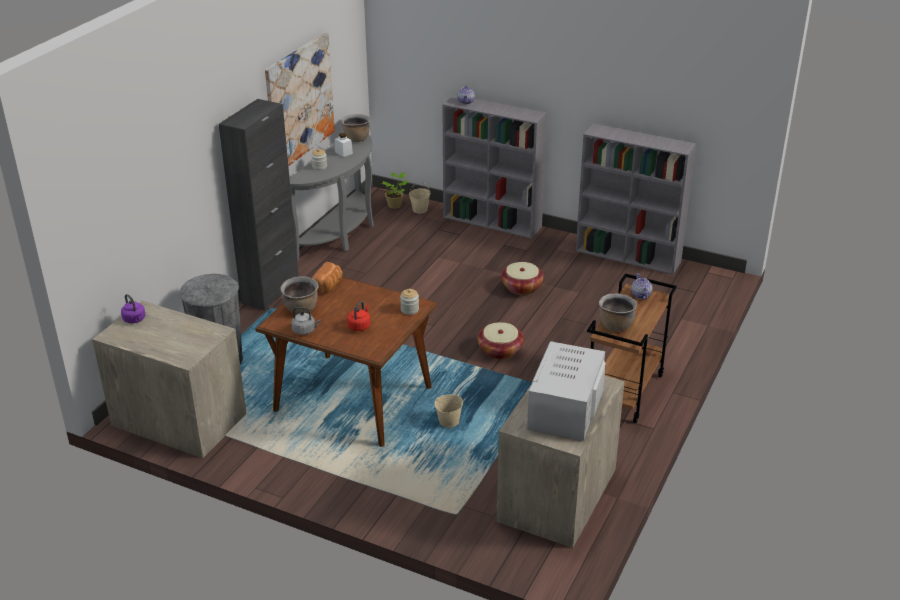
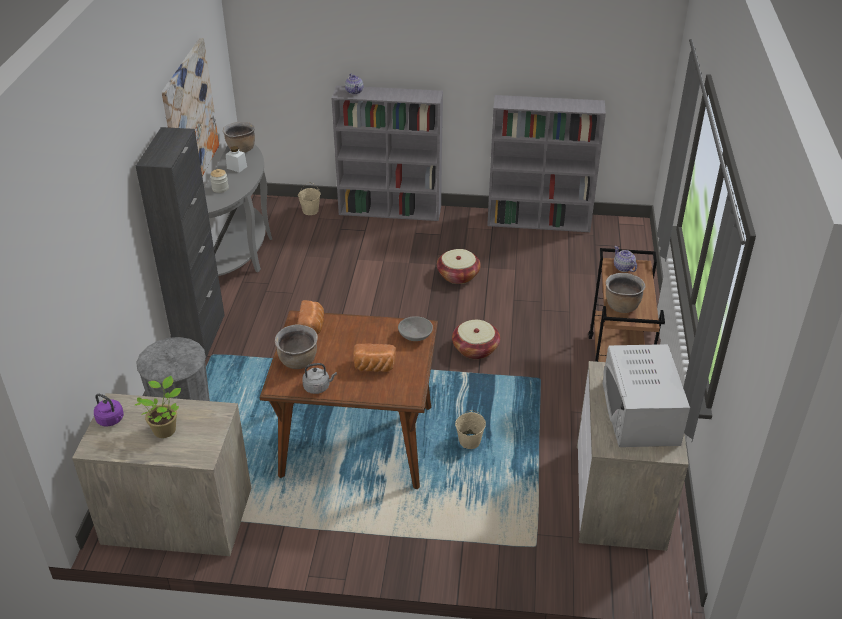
camera: 20 degrees left, 5 degrees up
(359, 326) = (374, 367): red kettle -> bread
(395, 205) = (282, 210): potted plant -> potted plant (165, 429)
(409, 310) = (415, 336): jar -> grey bowl

